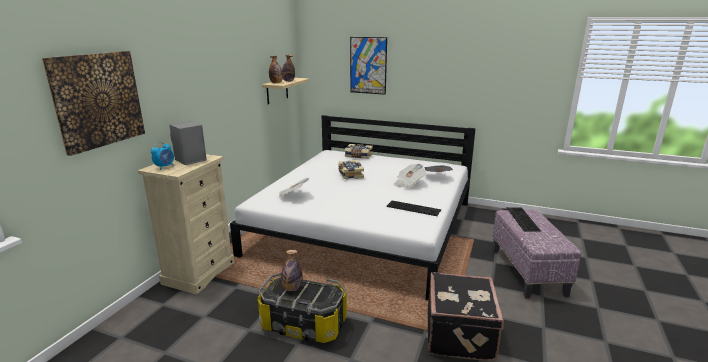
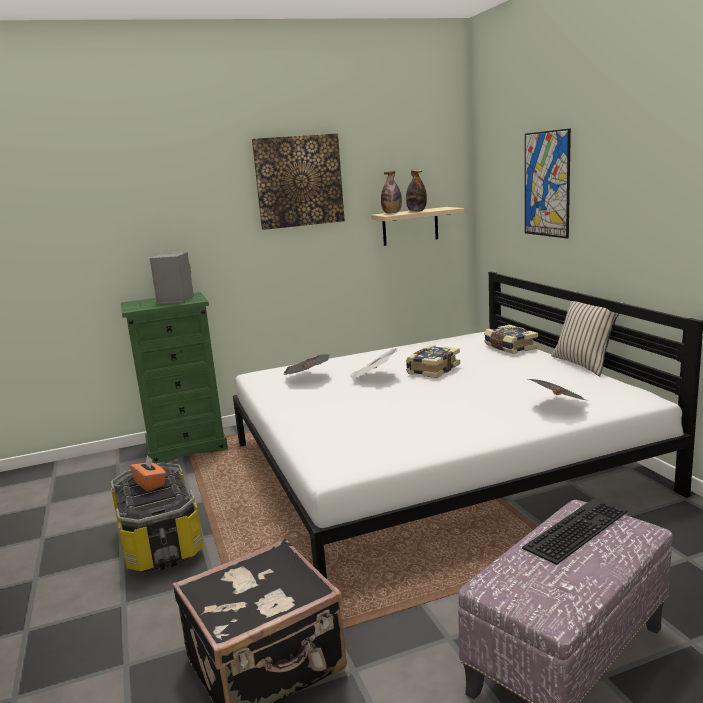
camera: 50 degrees right, 5 degrees down
(98, 100) = (77, 219): picture -> picture (299, 181)
(165, 167) = (142, 303): alarm clock -> none
(199, 273) = (187, 447): beige dresser -> green dresser
(292, 288) = (150, 484): bottle -> orange tissue box
(404, 157) = (584, 364): none -> beige pillow
(408, 183) = (483, 403): newspaper -> newspaper (373, 377)
(414, 208) = (404, 438): keyboard -> none

